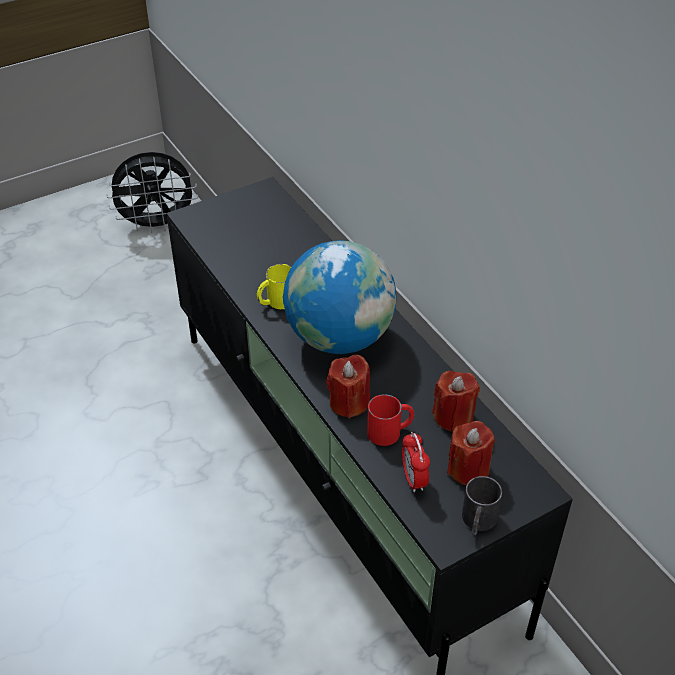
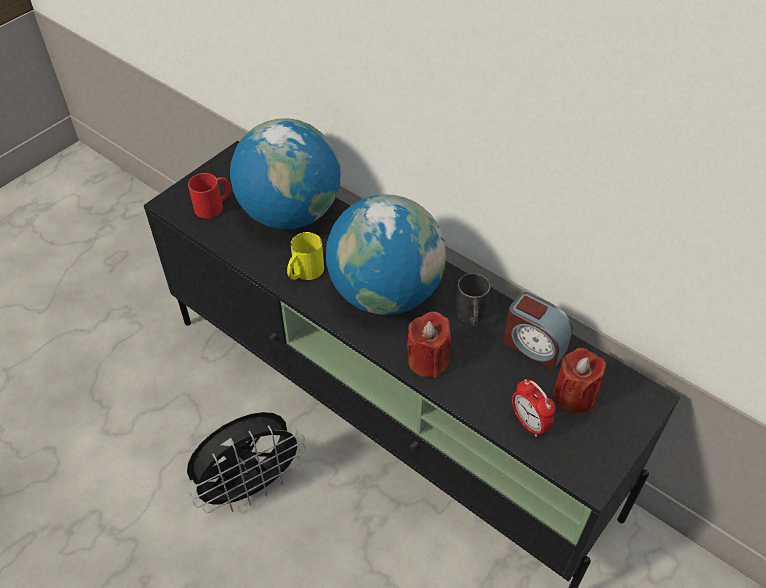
camera: 20 degrees left, 5 degrees up
(158, 224) = (99, 212): black fan -> black fan (251, 486)
(288, 249) = (290, 213): none -> globe
(390, 431) = (482, 379): red mug -> red mug (214, 206)
(453, 417) = (533, 345): red candle -> alarm clock
(477, 522) = (609, 449): black mug -> black mug (471, 315)

